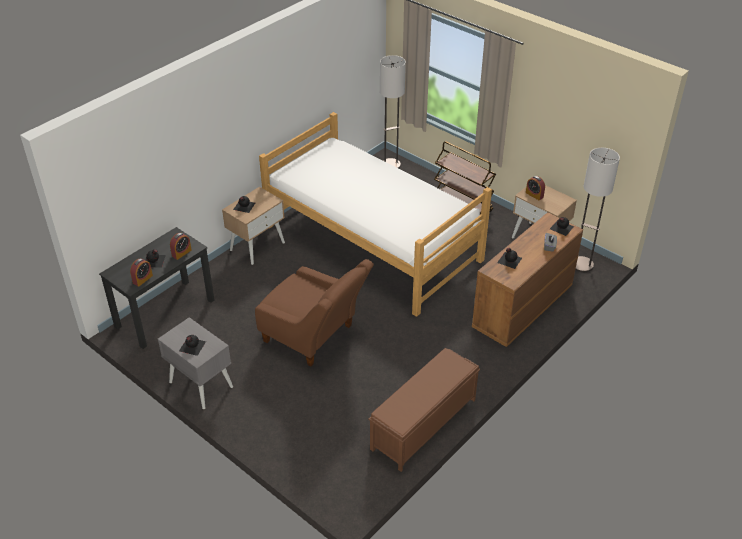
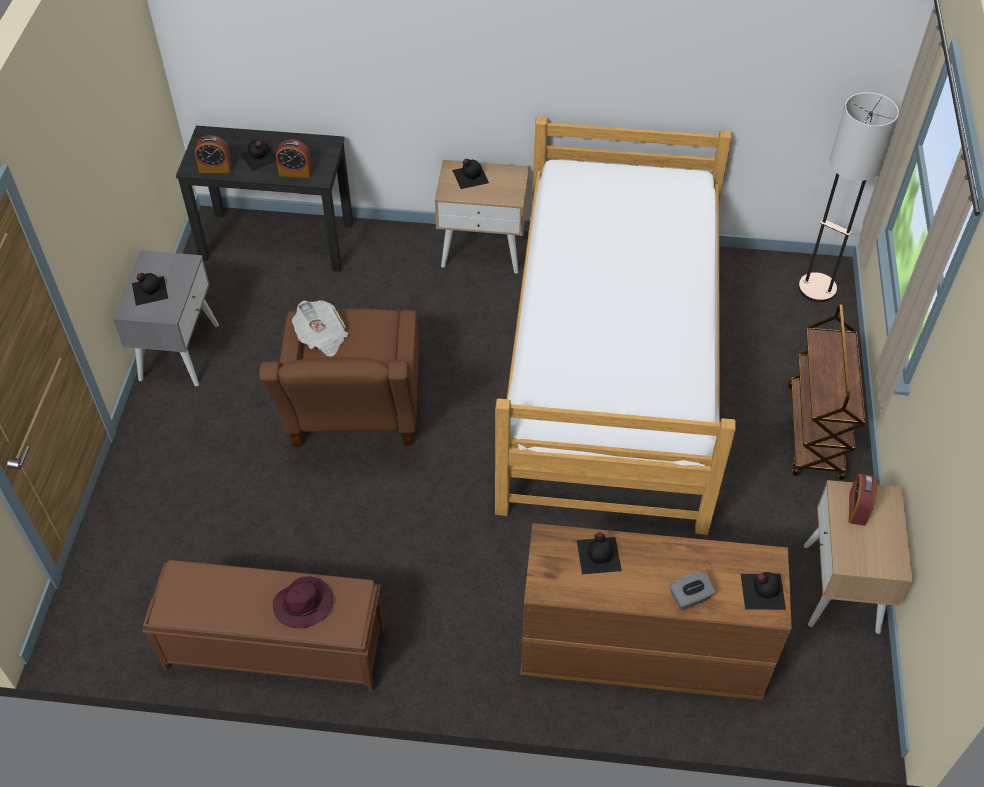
camera: 55 degrees right, 10 degrees up
(284, 304) = (321, 337): none -> newspaper
(439, 375) = (304, 604): none -> purple hat
(582, 265) = (837, 691): floor lamp -> none

